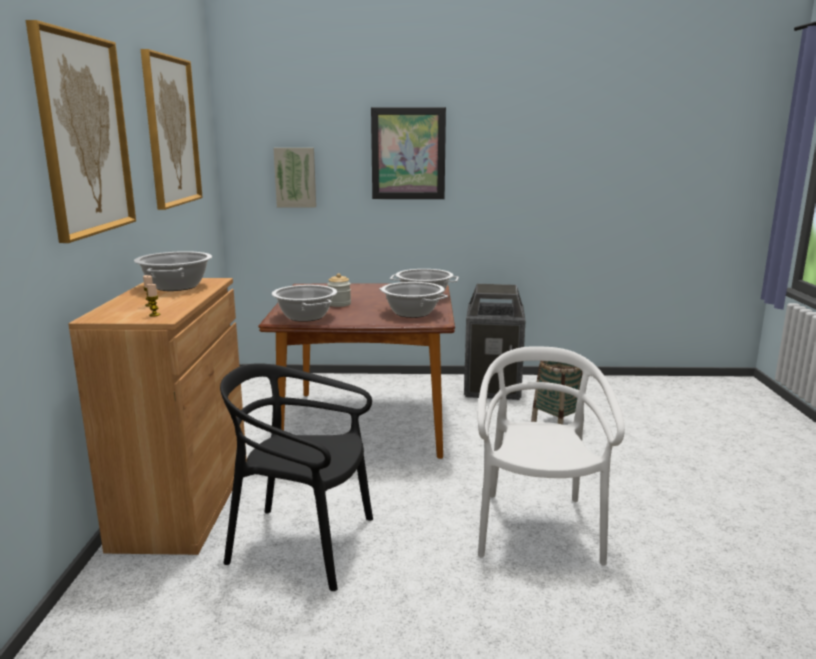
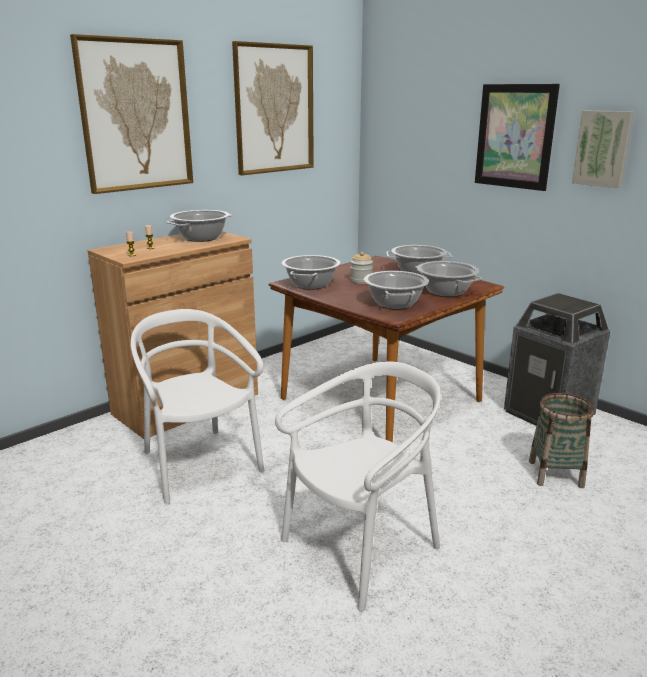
camera: 45 degrees right, 5 degrees up
(295, 177) = (414, 154): picture -> picture (603, 148)
(302, 544) = (199, 464): black chair -> white chair
(365, 288) = (418, 272): none -> cooking pot

